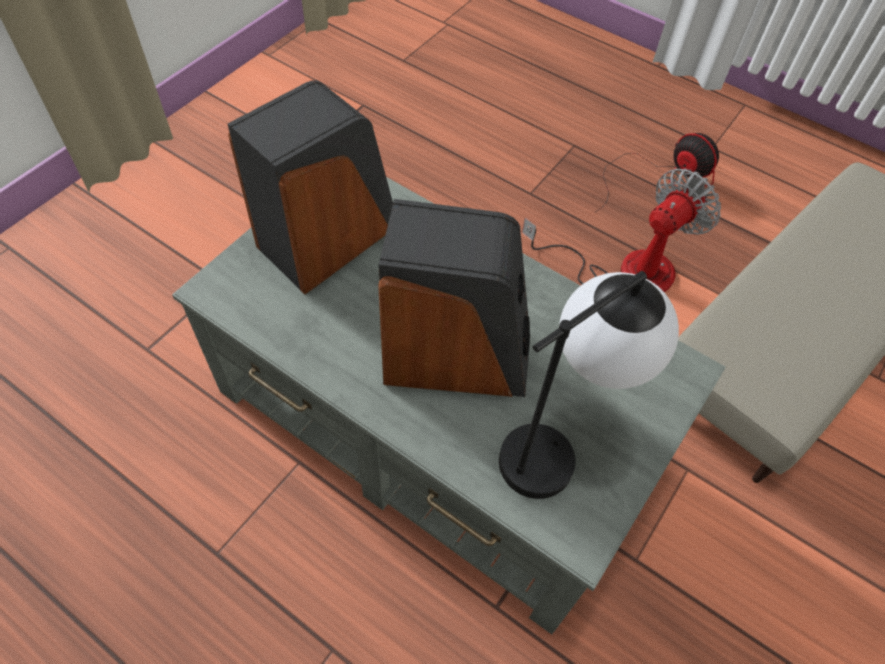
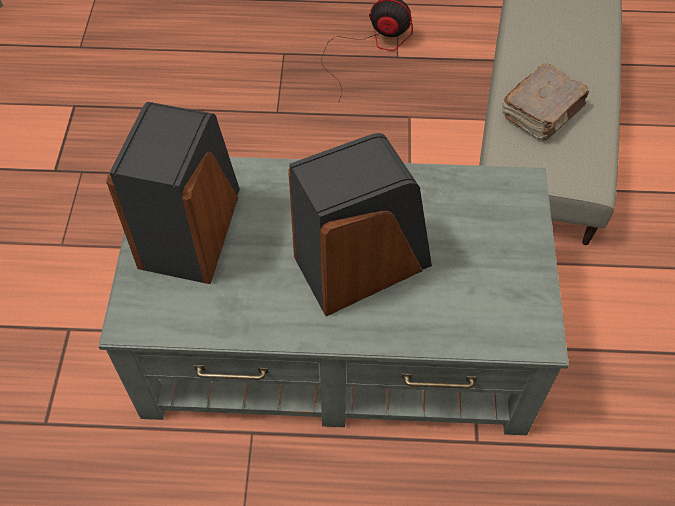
camera: 30 degrees left, 0 degrees up
(558, 445) = (478, 285): table lamp -> none
(625, 270) = (394, 136): fan -> none
(783, 317) = (543, 112): none -> brown book

